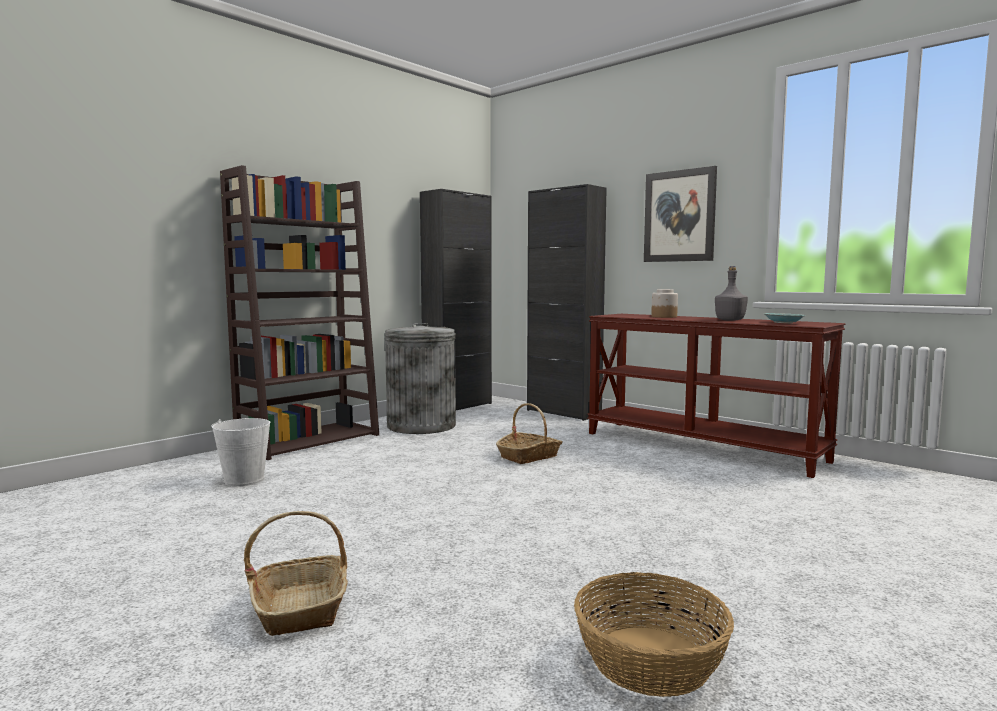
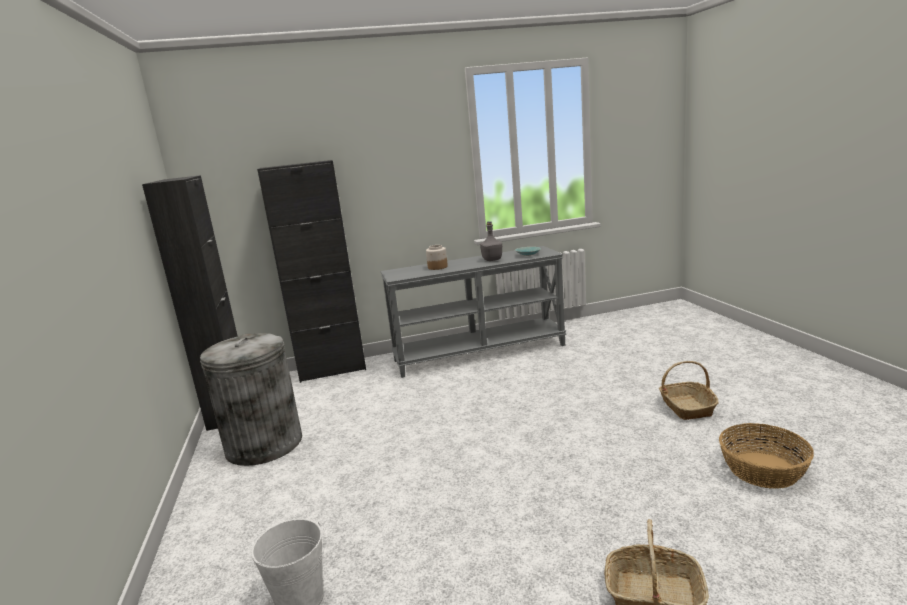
camera: 55 degrees left, 10 degrees up
(310, 440) = (209, 527): brown bookcase -> none
(529, 456) = (425, 416): basket -> basket (686, 407)
(679, 216) = (405, 182): picture -> none
(702, 446) = (479, 352): brown console table -> grey console table

